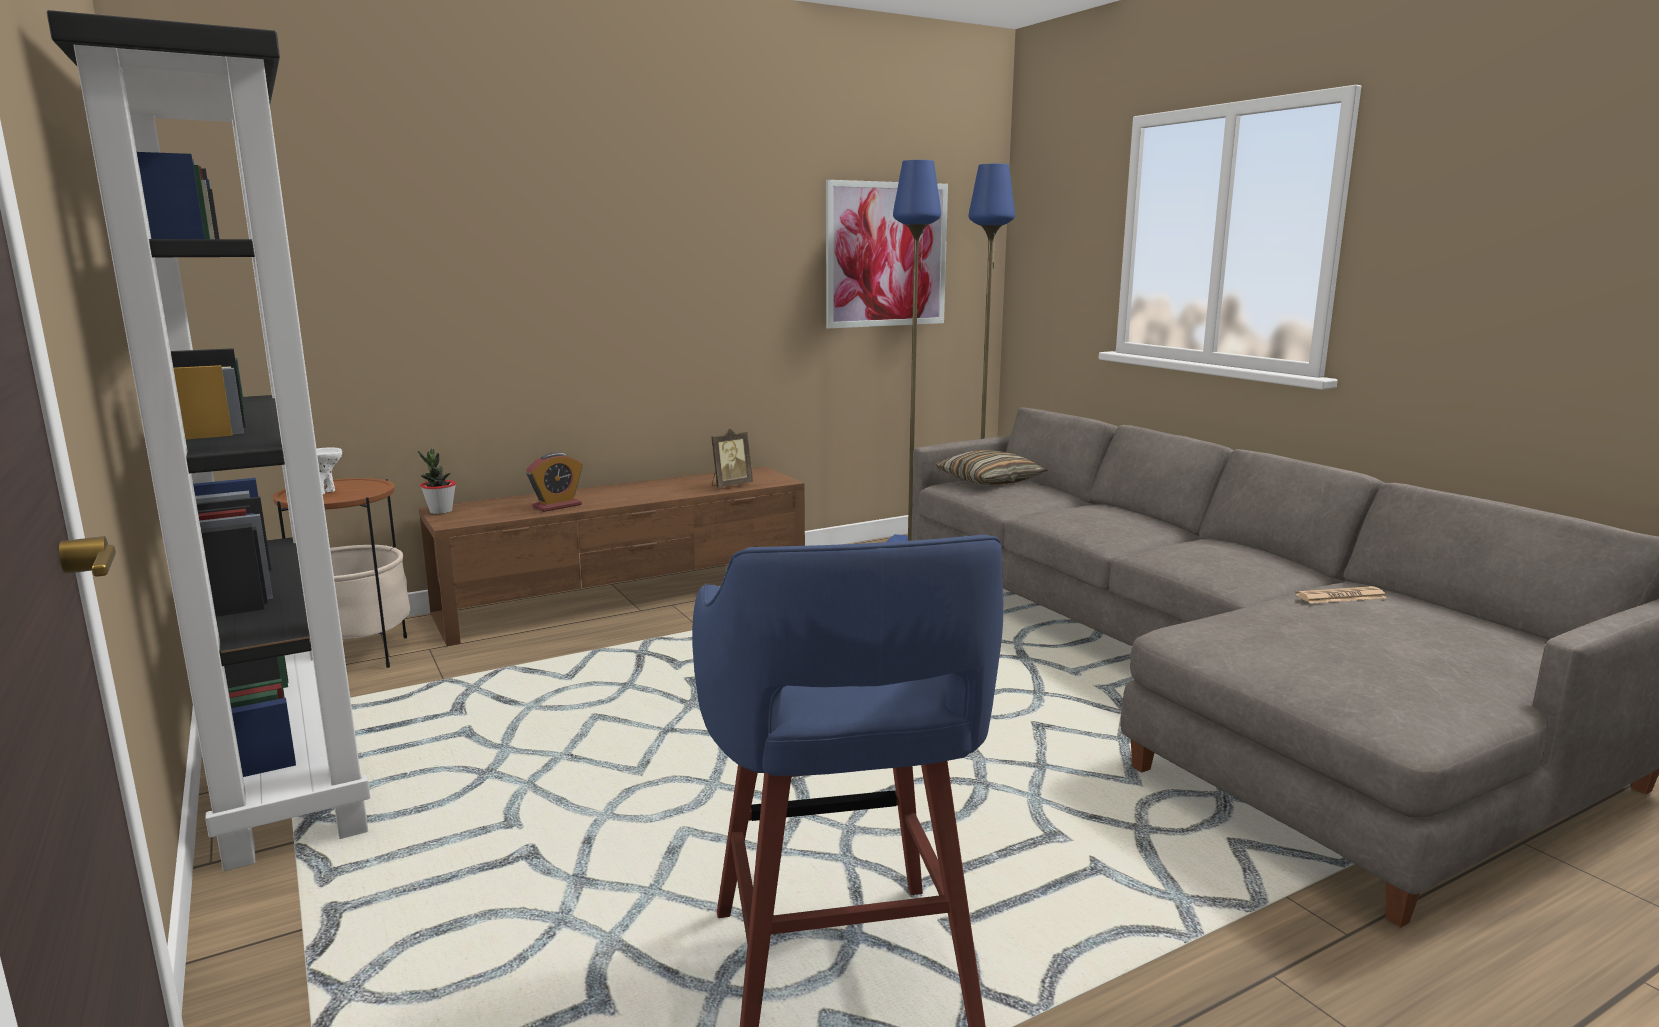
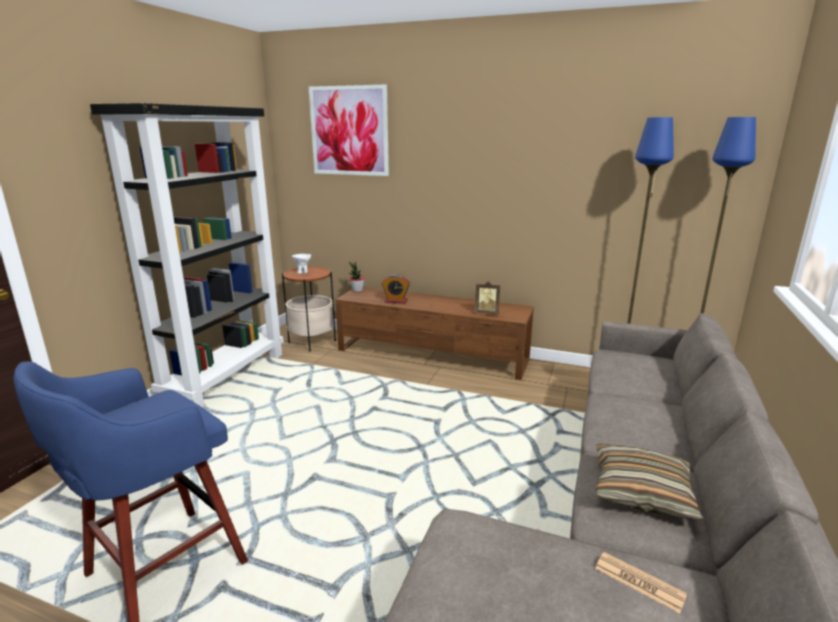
camera: 50 degrees right, 5 degrees up
(886, 255) = (645, 183): picture -> picture (349, 131)
(989, 481) = (639, 360): pillow -> pillow (641, 491)

